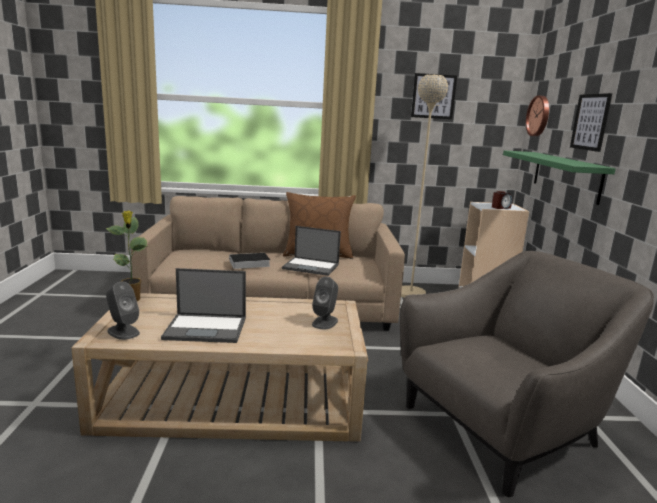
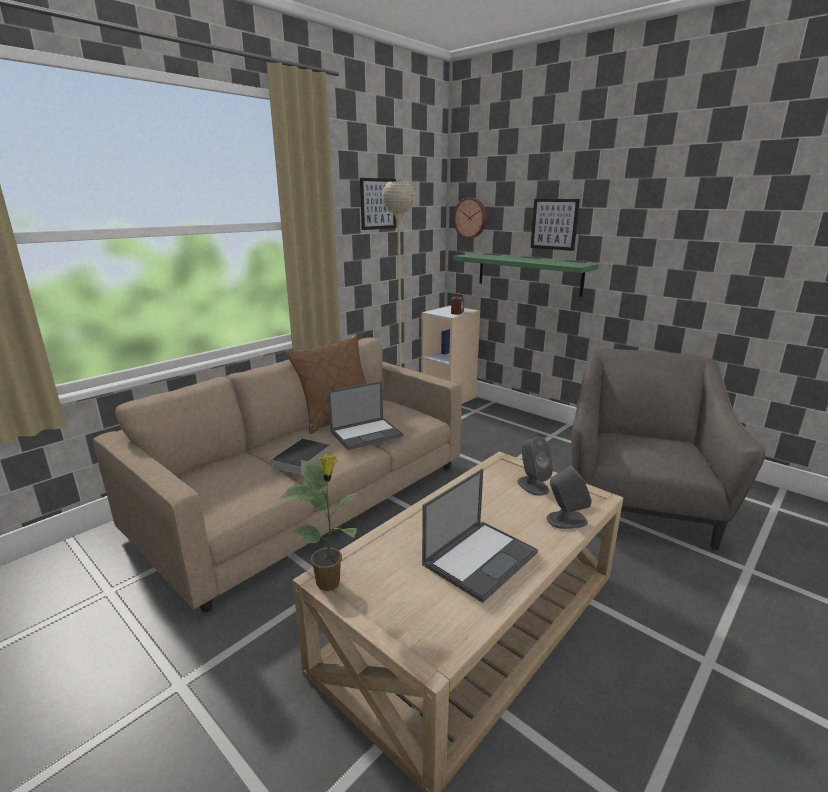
camera: 45 degrees left, 5 degrees up
(123, 332) = (431, 626): grey speaker -> grey speaker (566, 520)

